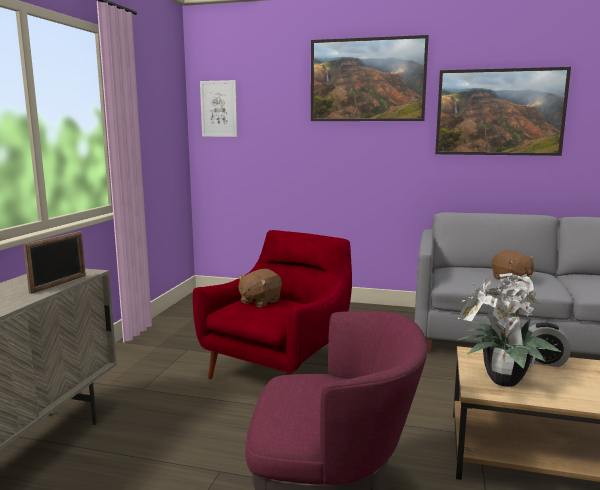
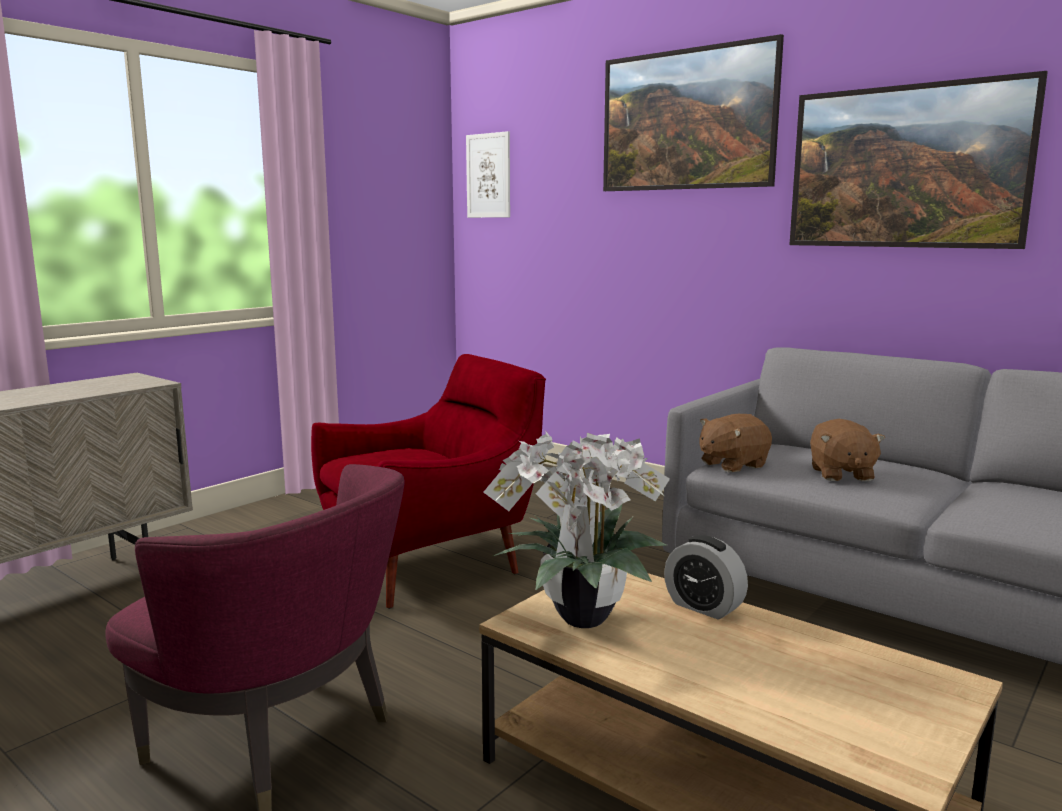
camera: 25 degrees right, 0 degrees up
(59, 284) = (97, 391): picture frame -> none
(259, 301) = (401, 454): brown plush toy -> brown plush toy (732, 464)

